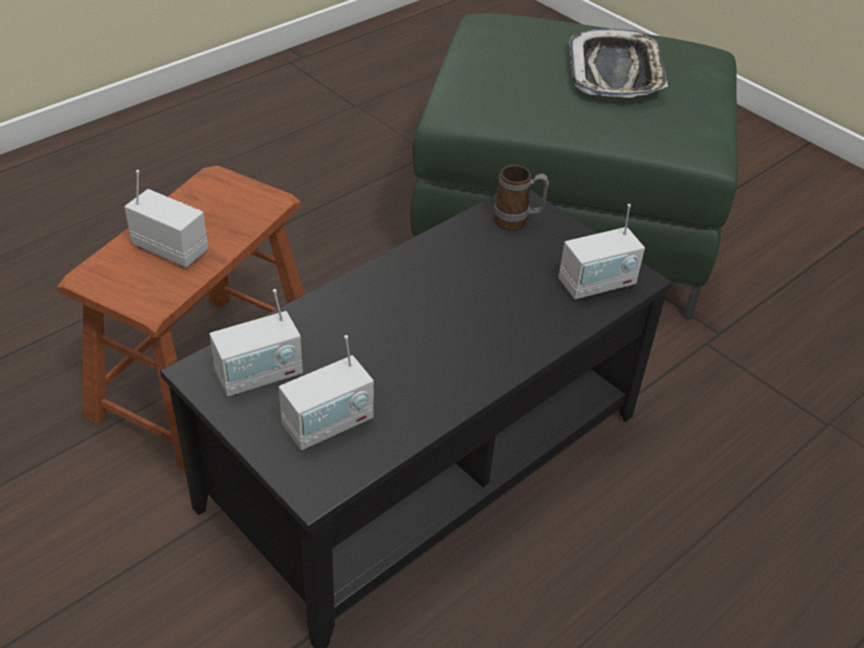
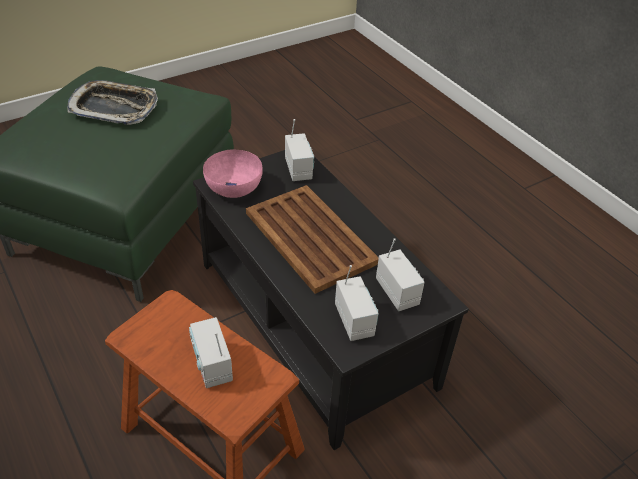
camera: 80 degrees left, 0 degrees up
(171, 248) = (212, 365): radio -> radio turned 60 degrees counterclockwise
(428, 313) = (310, 239): none -> brown tray
(517, 222) = (234, 188): mug -> pink bowl

